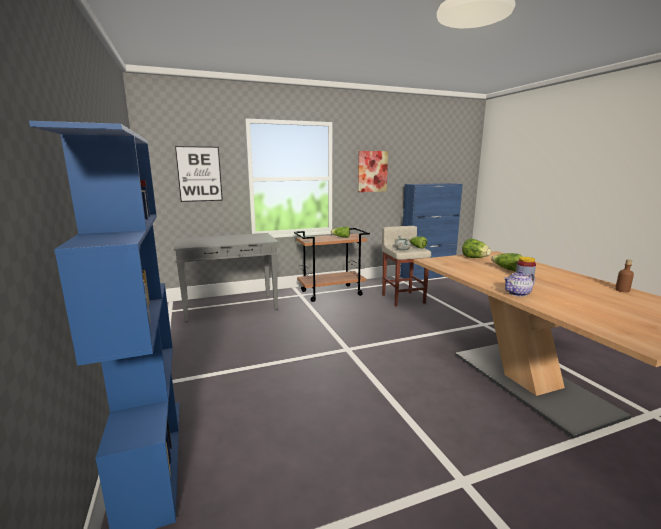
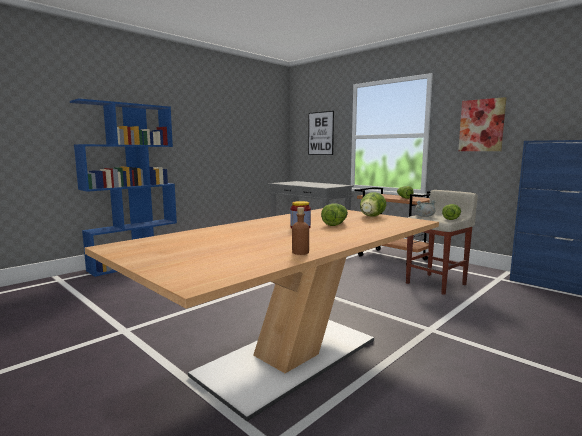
camera: 65 degrees right, 5 degrees down
(518, 293) = (238, 226): teapot -> none

